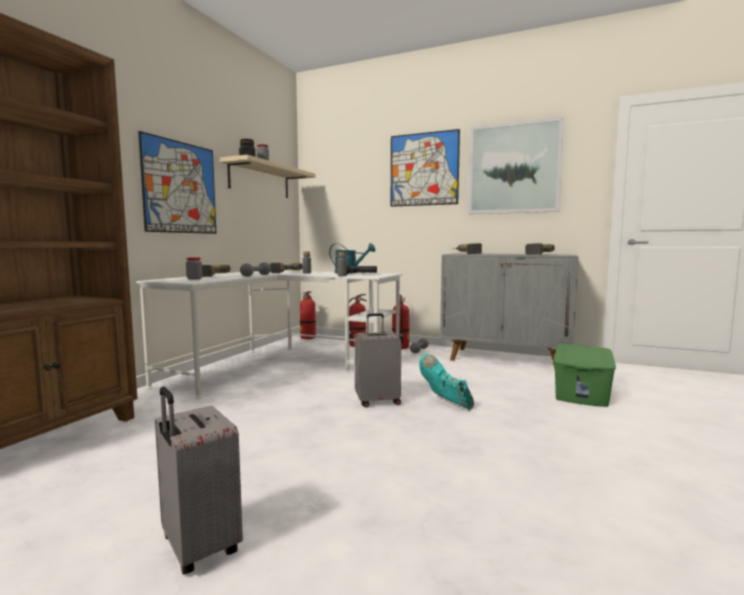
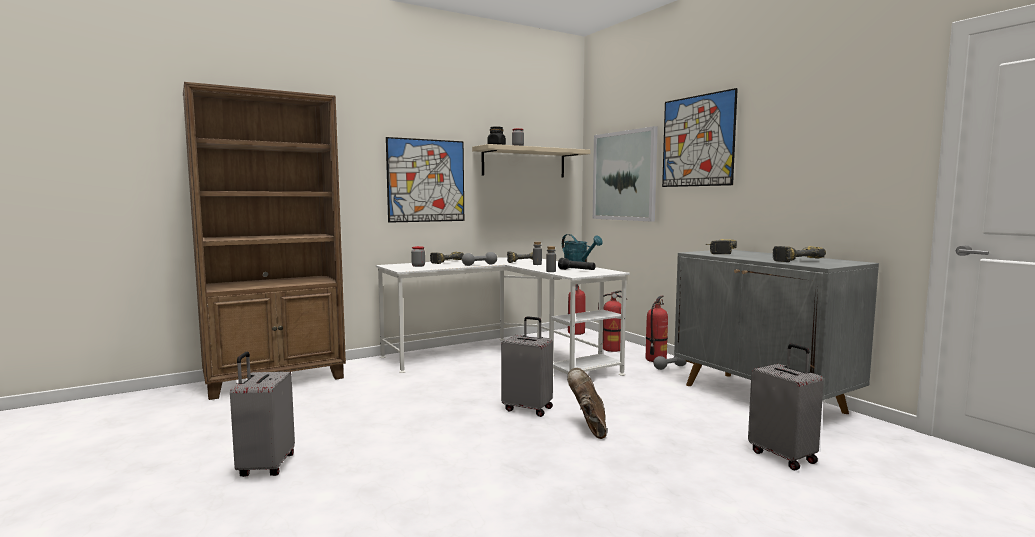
camera: 35 degrees right, 0 degrees up
(446, 403) = (589, 426): turquoise boot -> brown boot
(513, 168) = (799, 137): picture -> picture (624, 176)
(582, 391) = (783, 456): green storage box -> grey suitcase

